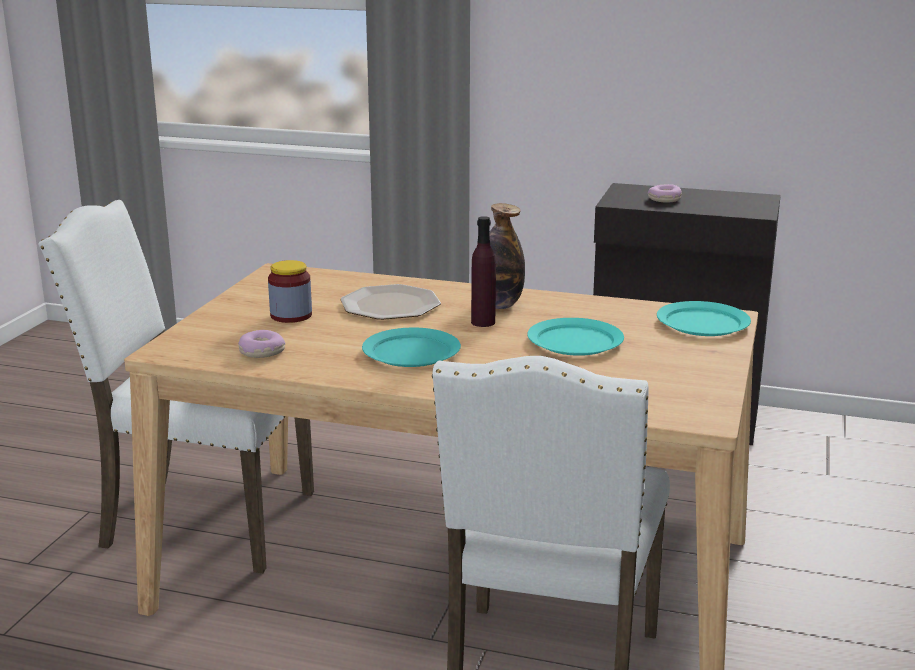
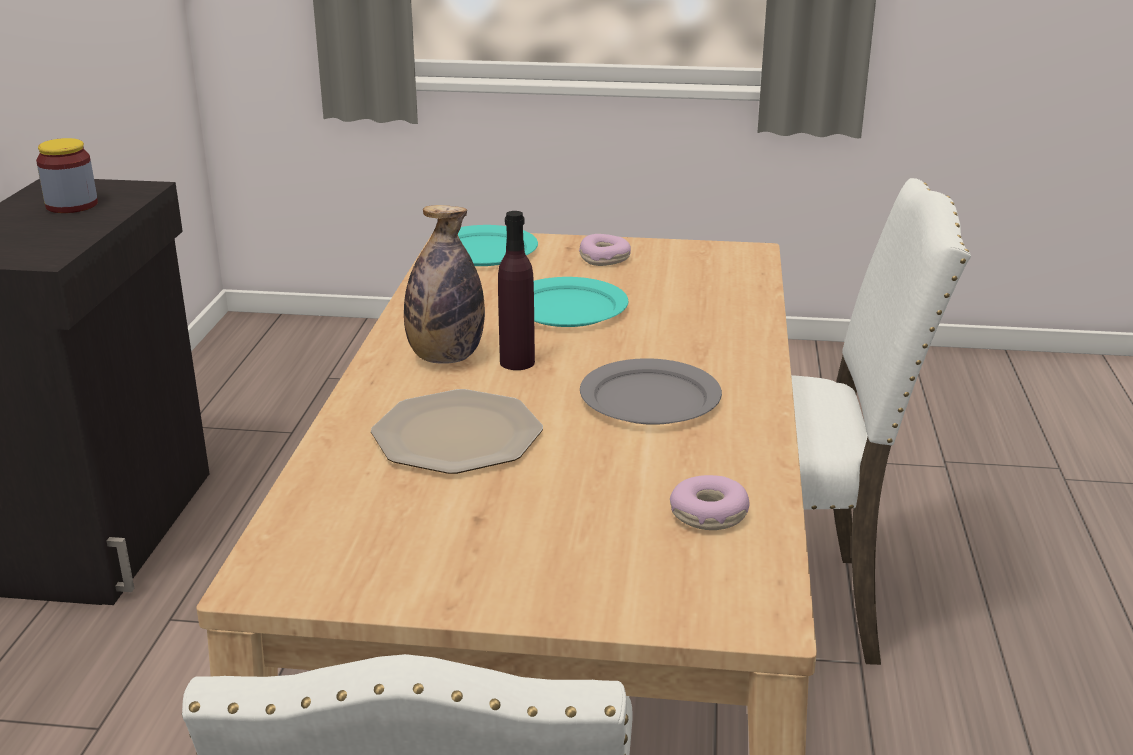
camera: 100 degrees left, 5 degrees up
(291, 315) = (531, 516): jar -> jar (72, 205)
(410, 352) = (650, 399): turquoise plate -> grey plate
(664, 199) = (40, 231): donut -> donut (604, 258)

